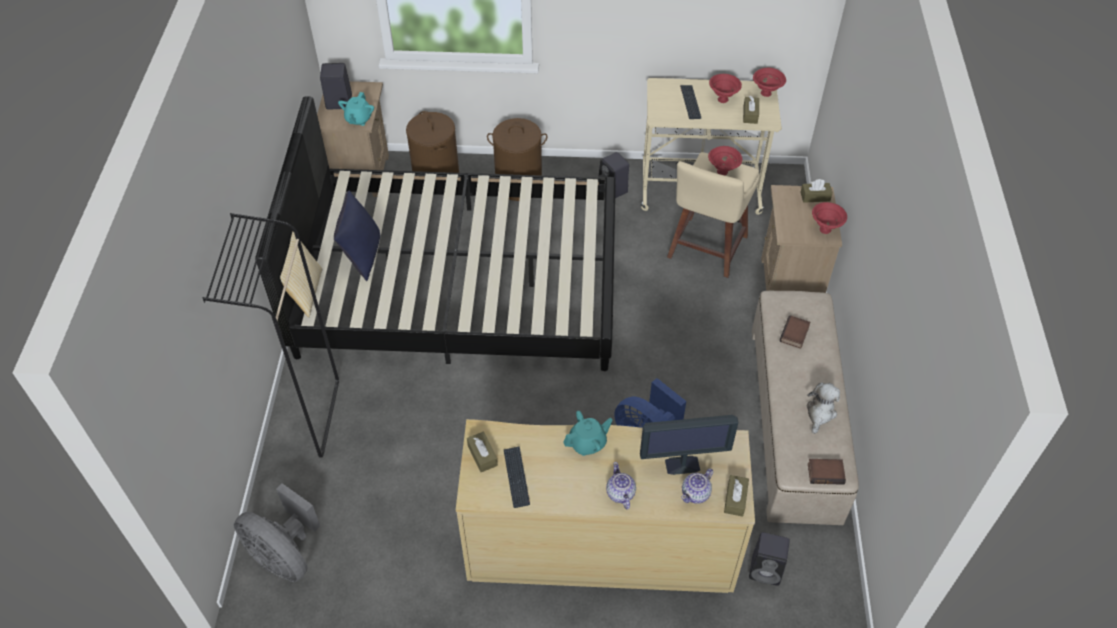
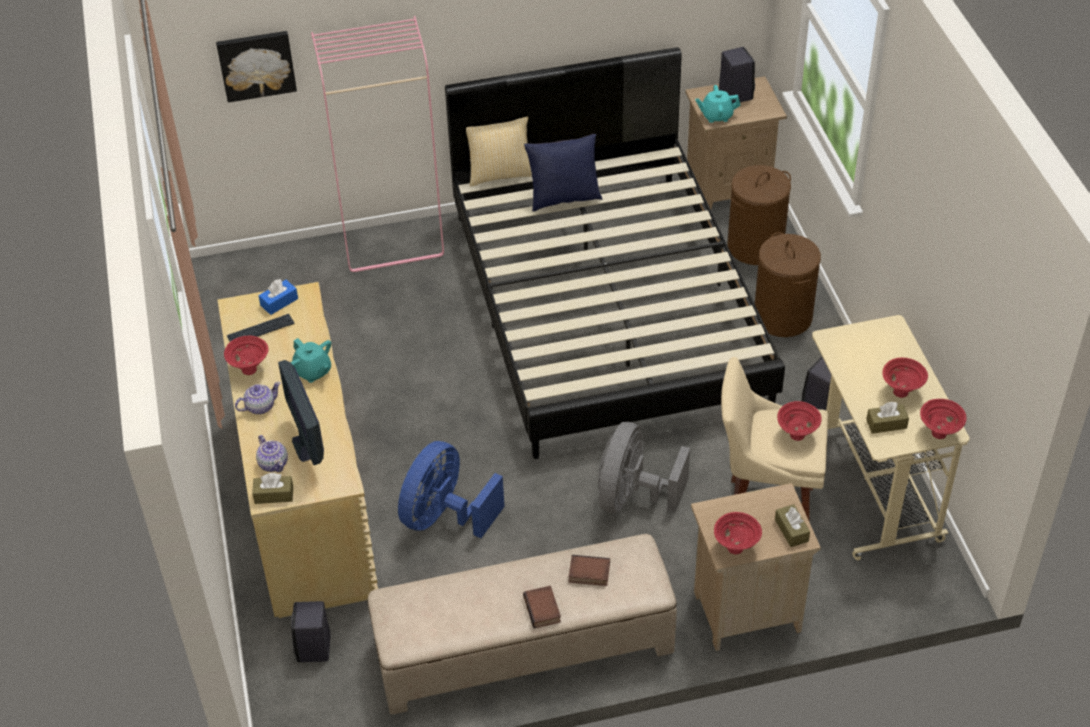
camera: 75 degrees right, 5 degrees down
(187, 373) = (256, 64): none -> picture
(285, 556) = (242, 281): grey fan -> grey fan (632, 496)
(305, 417) = (393, 246): black clothes rack -> pink clothes rack
(482, 455) = (279, 302): brown tissue box -> blue tissue box
(567, 494) = (250, 369): none -> red bowl
(690, 102) = (876, 362): keyboard -> none
(696, 493) = (273, 463): teapot -> teapot turned 150 degrees counterclockwise
(820, 413) = (477, 613): plush toy -> none
(826, 472) = (394, 629): book -> book (543, 610)

